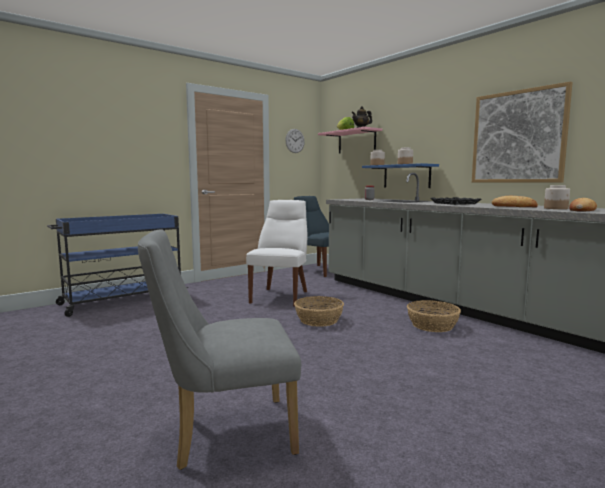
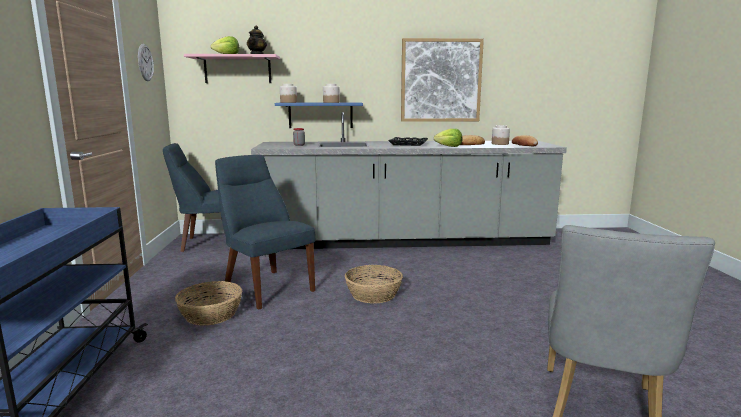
camera: 55 degrees left, 5 degrees up
(281, 296) = (266, 287): white chair -> blue chair
(433, 325) = (446, 262): basket -> basket (211, 314)
(475, 206) = (449, 146): none -> lettuce

